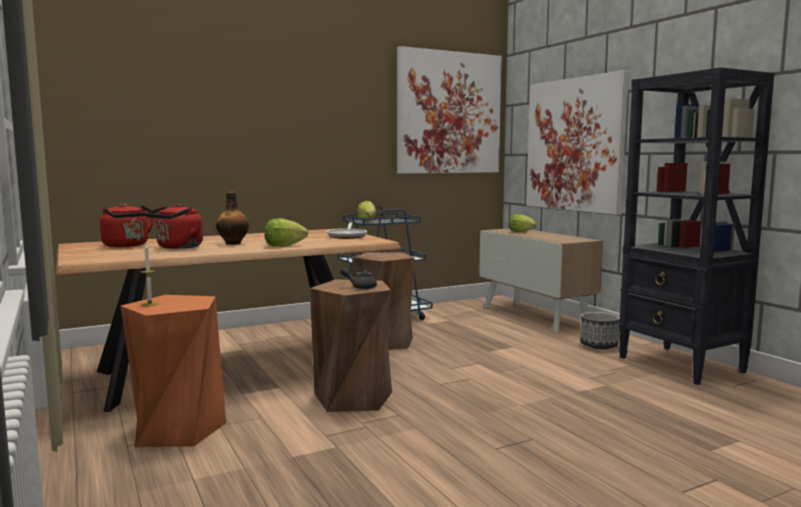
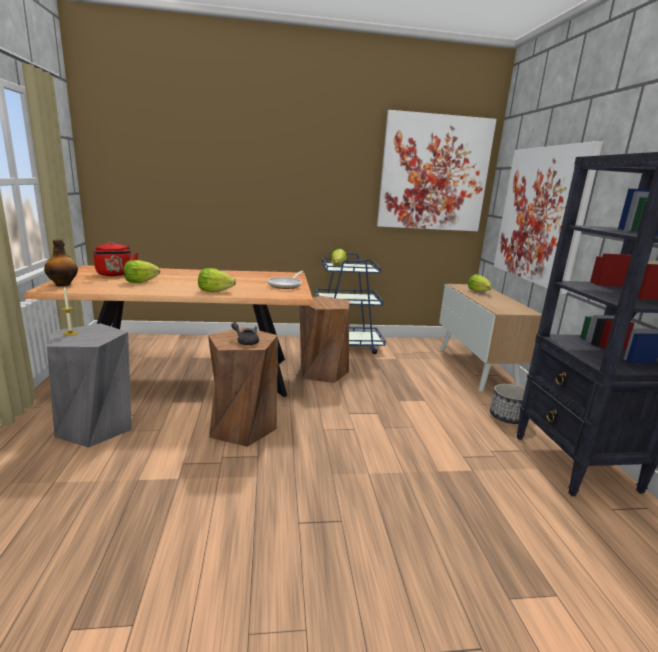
camera: 20 degrees right, 10 degrees up
(177, 429) = (96, 427): orange stool -> grey stool
(178, 247) = (140, 281): red kettle -> lettuce
(233, 243) = (187, 282): bottle -> bottle (63, 284)

